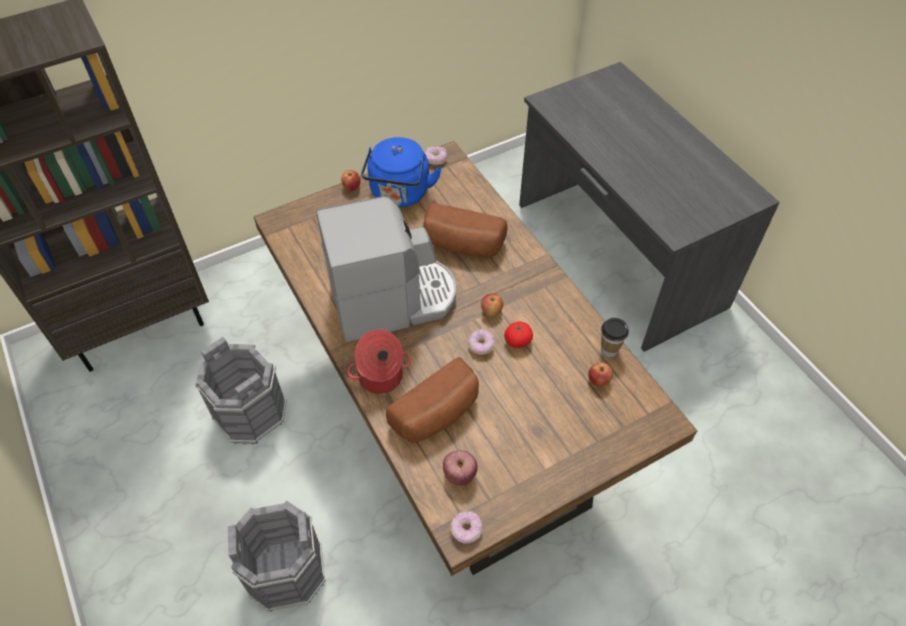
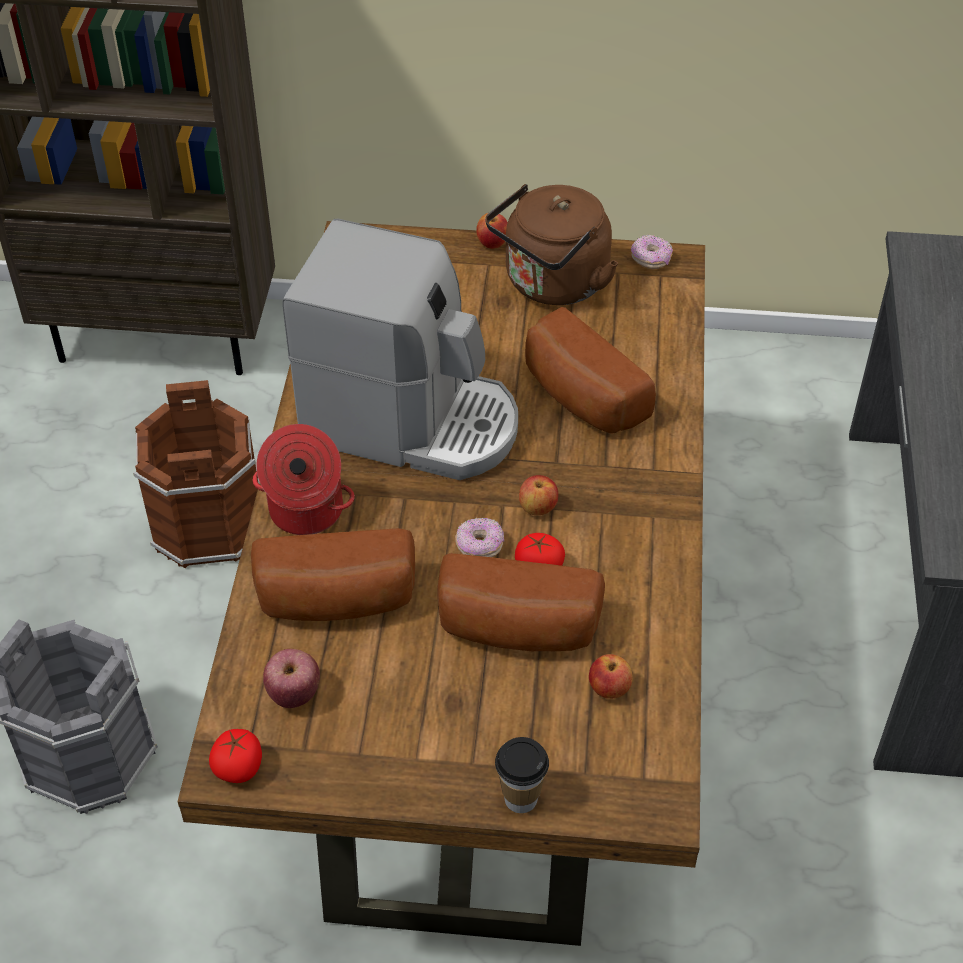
camera: 35 degrees right, 5 degrees down
(251, 412) = (209, 523): grey bucket -> brown bucket
(400, 195) = (552, 284): blue kettle -> brown kettle
(466, 530) = (238, 767): donut -> tomato
(534, 377) = (517, 631): none -> bread
(609, 350) = (667, 656): cup -> cup (520, 798)

